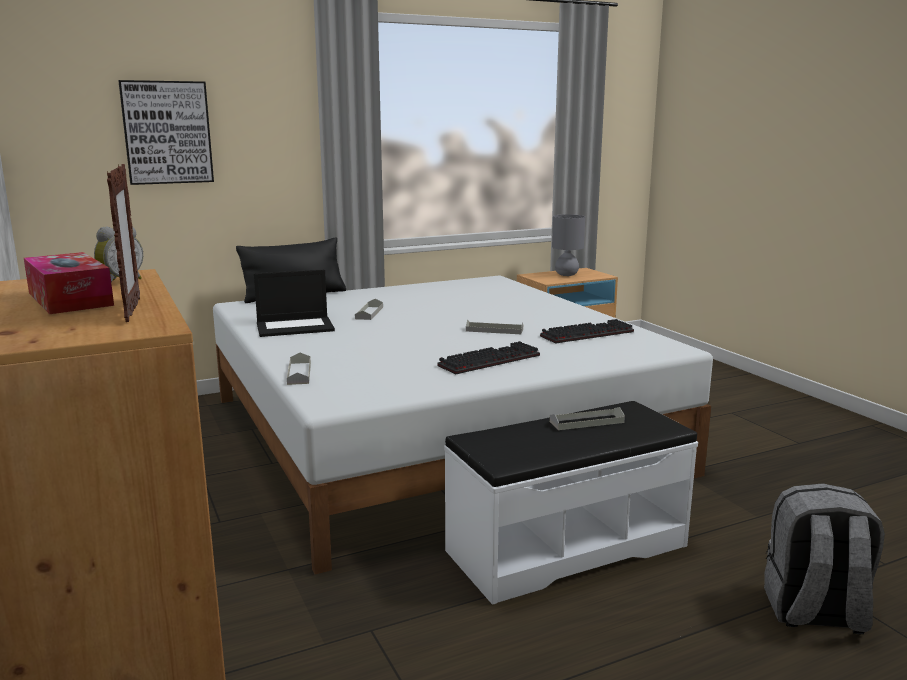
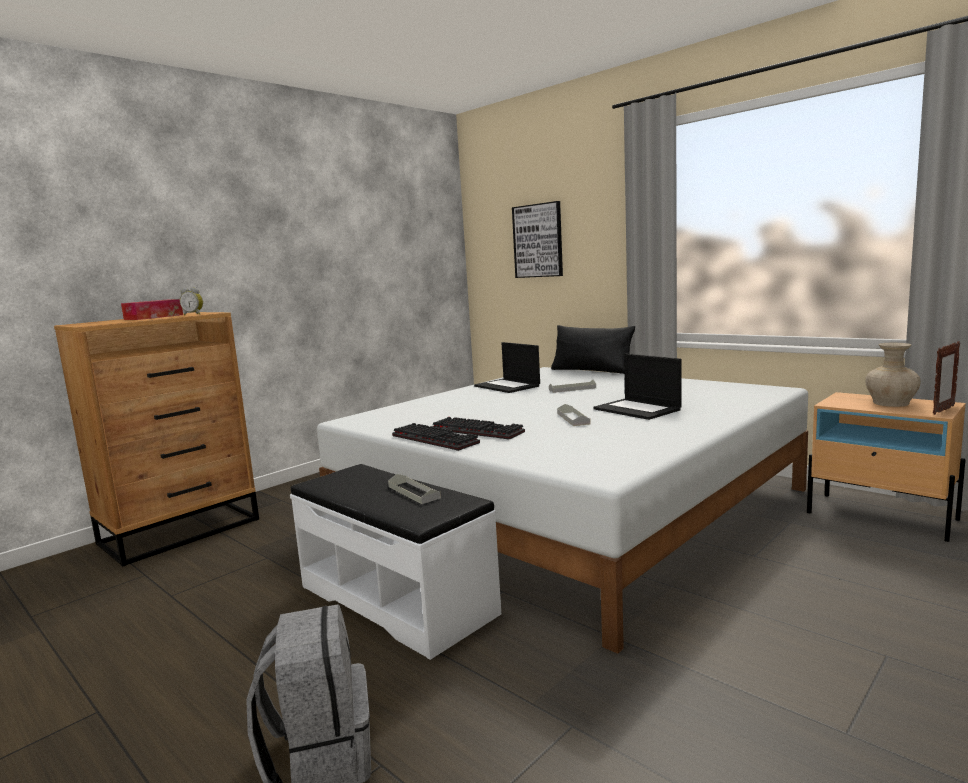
camera: 70 degrees right, 5 degrees down
(132, 310) = (125, 321): picture frame -> picture frame (943, 410)
(299, 373) = (404, 405): grey tray -> none
(494, 312) = (638, 409): none -> laptop
(567, 274) = (891, 403): grey table lamp -> beige vase
(587, 333) = (611, 441): keyboard -> keyboard (437, 439)

